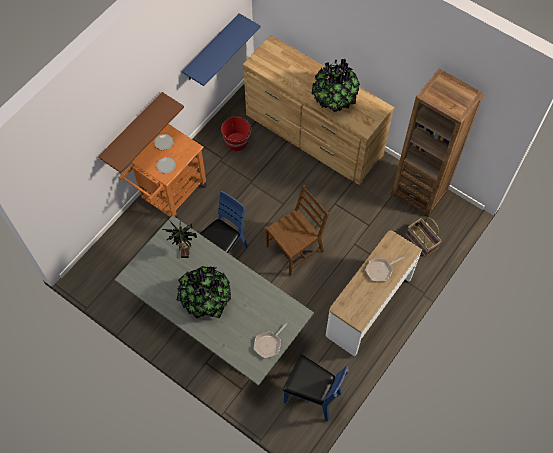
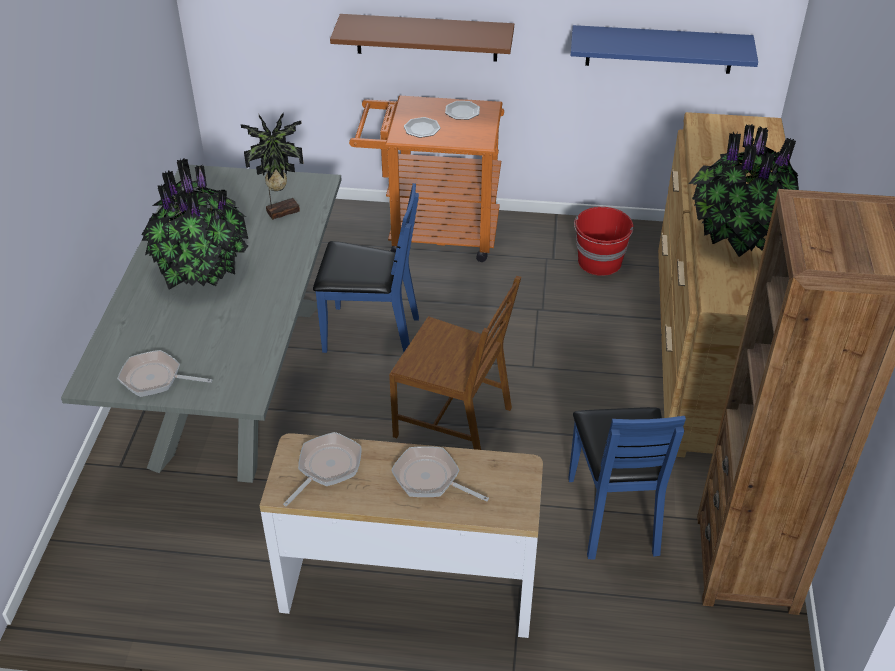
camera: 60 degrees right, 20 degrees down
(312, 396) = (155, 578): blue chair -> blue chair (614, 514)
(355, 301) = (326, 467): none -> frying pan
(422, 241) = (635, 620): basket -> none

